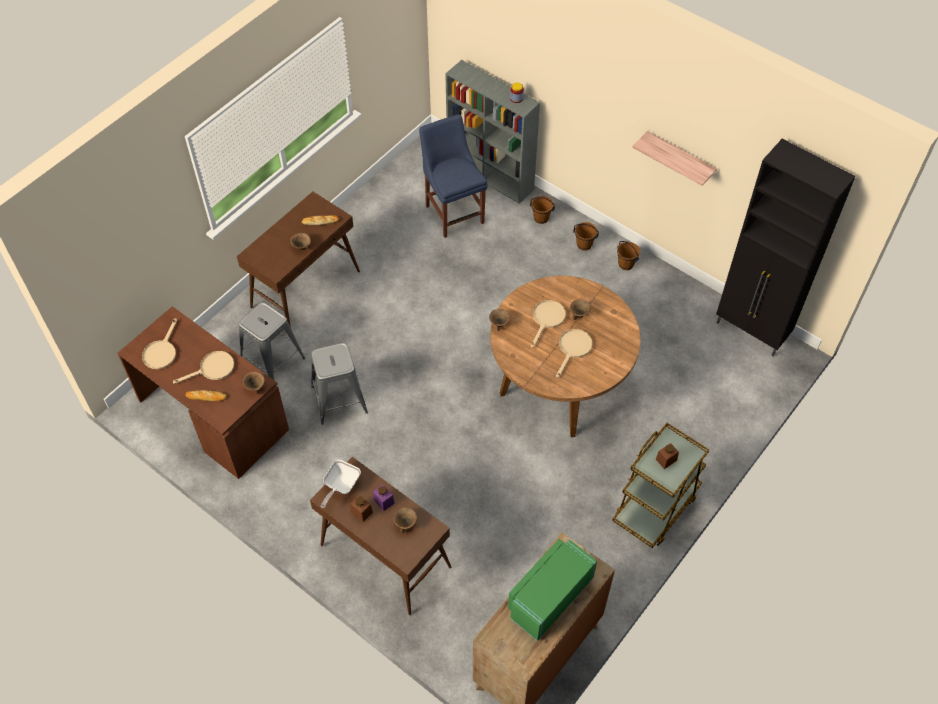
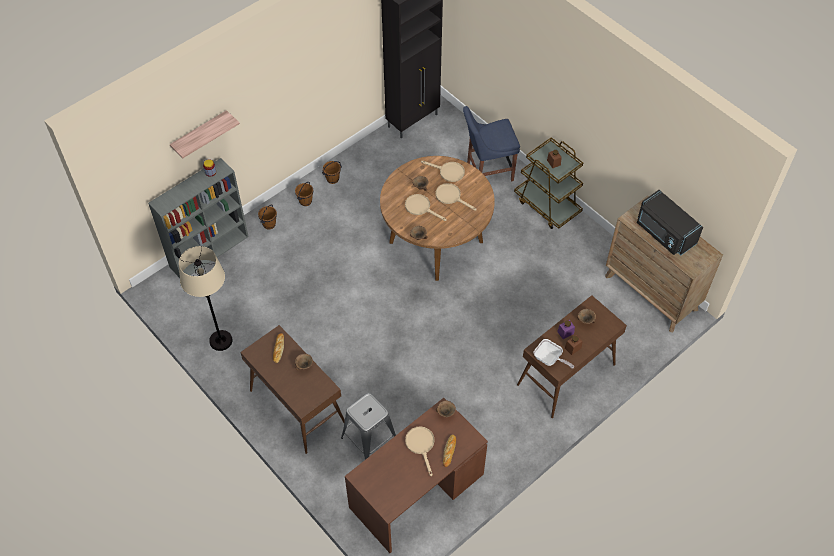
camera: 80 degrees left, 0 degrees up
(161, 352) = (394, 486): beige frying pan -> beige frying pan (448, 172)
(339, 399) = (419, 391): grey stool -> none
(377, 209) = (221, 340): none -> beige floor lamp
(453, 212) = (243, 284): blue chair -> blue chair (487, 171)
(548, 596) = (664, 233): green microwave -> black microwave
(679, 159) = (323, 79): shelf -> shelf (200, 135)

